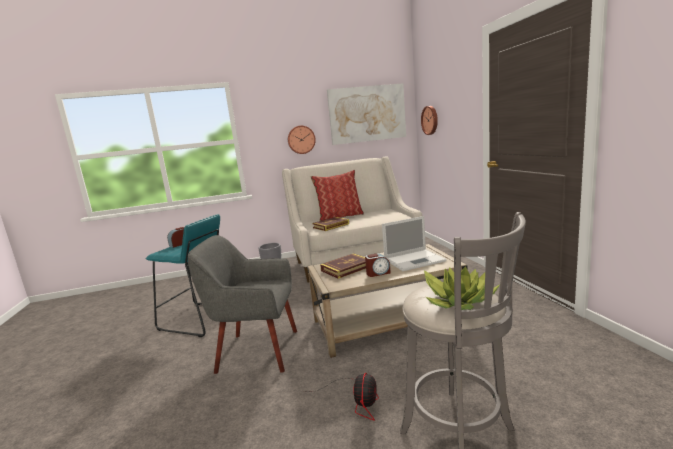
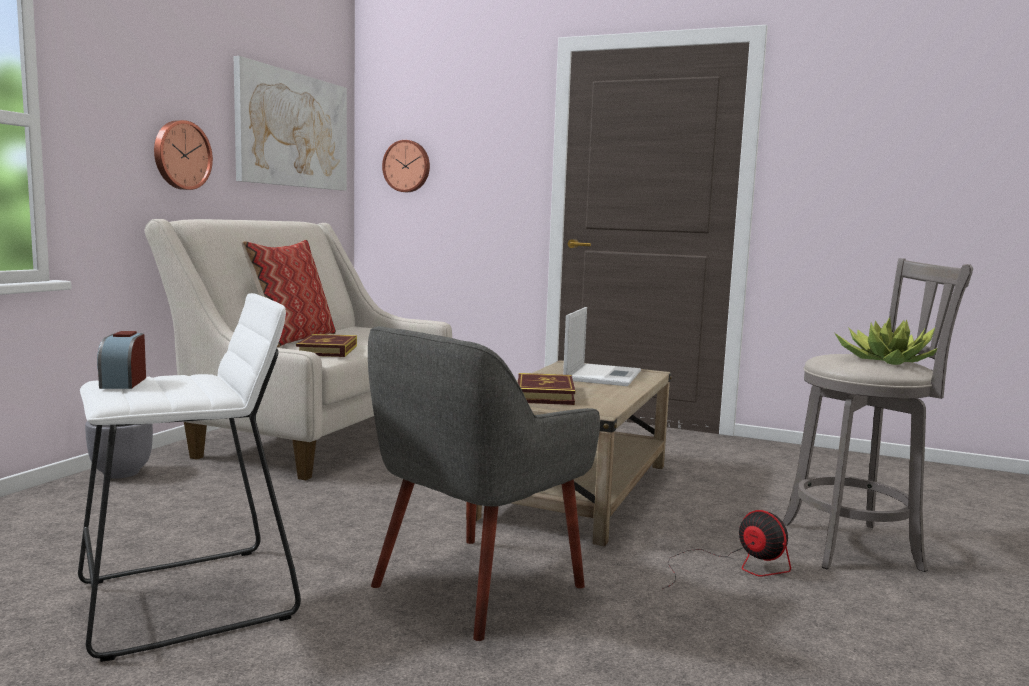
camera: 55 degrees left, 5 degrees down
(200, 319) = (188, 600): turquoise stool -> white stool
(378, 273) = (606, 392): alarm clock -> none

